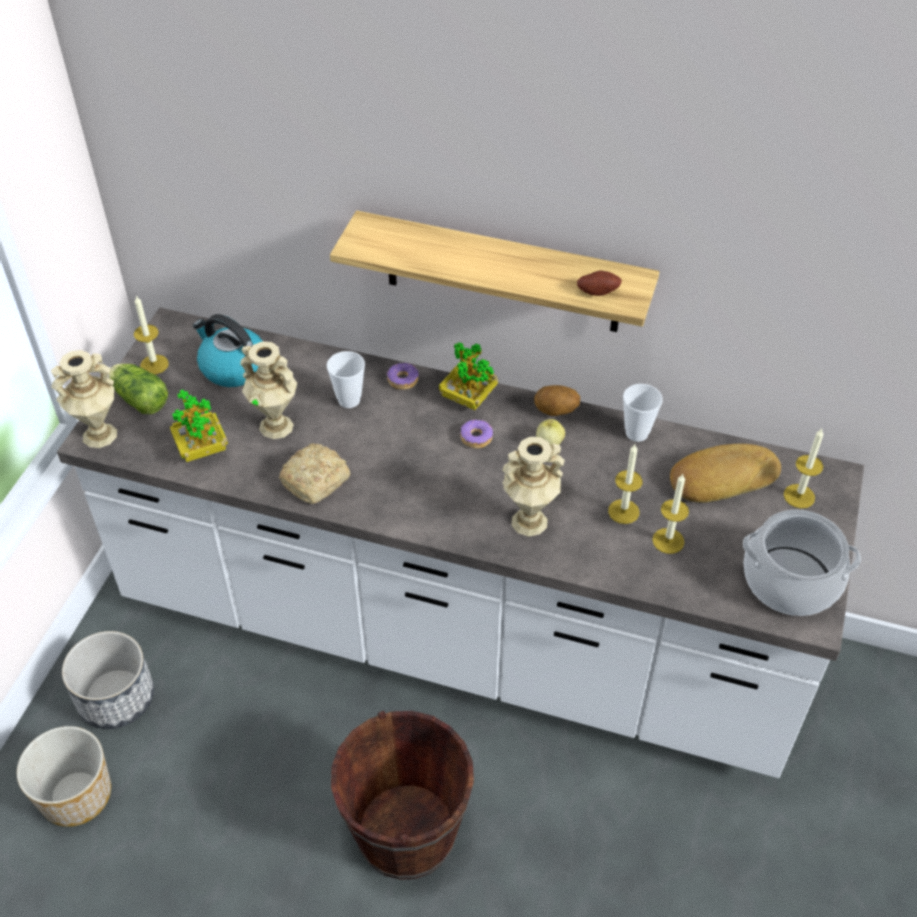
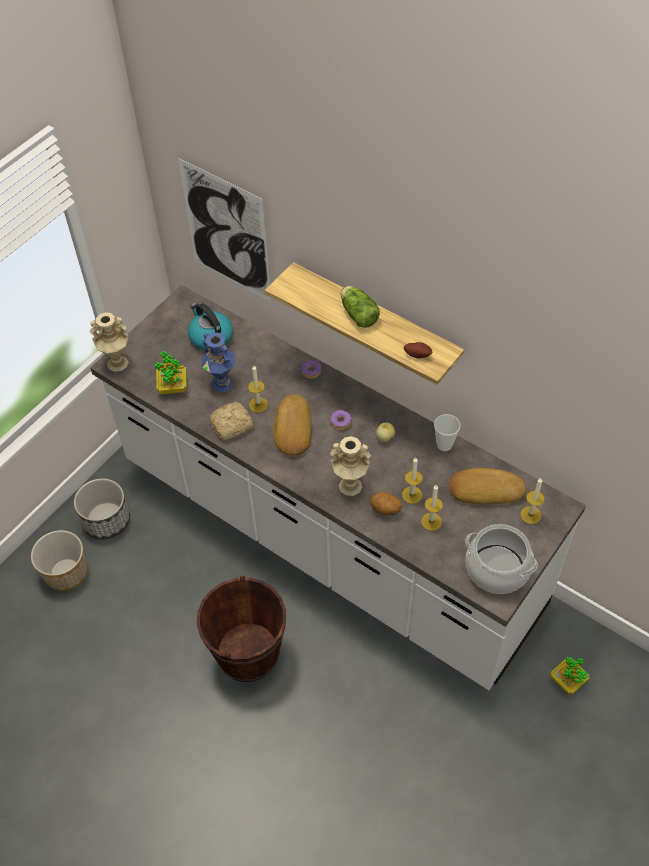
camera: 20 degrees right, 5 degrees up
(139, 398) = (148, 344): lettuce -> lettuce (357, 313)
(154, 364) = (164, 324): candle -> candle (258, 405)
(235, 193) = (226, 232): none -> picture
(277, 426) = (222, 383): beige vase -> blue vase
(349, 400) = (272, 377): cup -> none
(408, 464) = (292, 429): none -> bread
(468, 397) = (347, 393): potted plant -> potted plant (567, 680)
(555, 411) = (398, 417): potato -> potato (385, 510)

